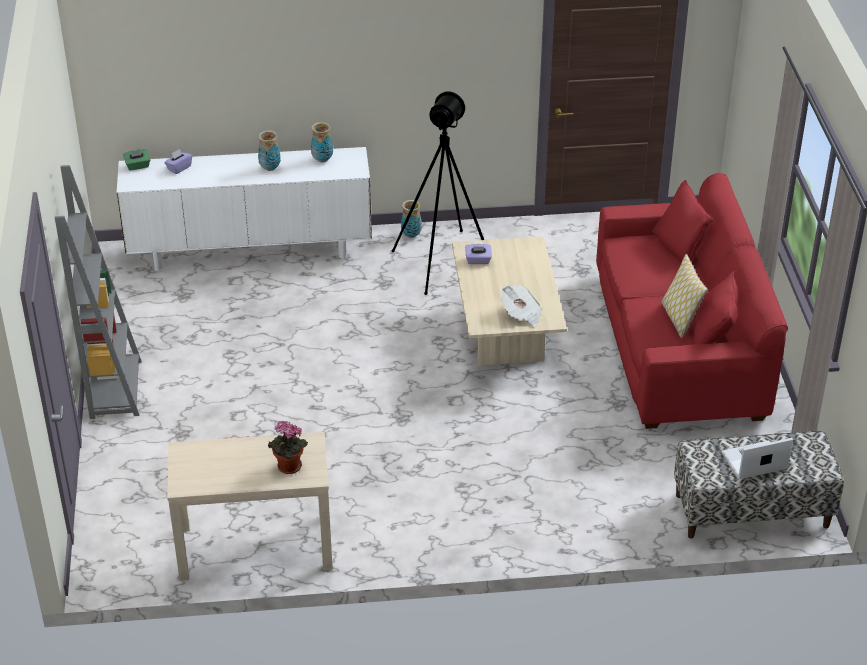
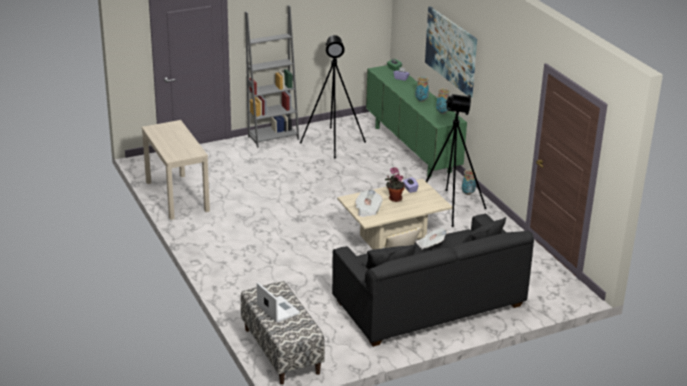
camera: 70 degrees right, 10 degrees down
(177, 327) = (332, 143): none -> black floor lamp
(250, 251) = (412, 149): white cabinet -> green cabinet
(286, 69) = (451, 51): none -> picture
(288, 468) = (175, 150): potted plant -> potted plant (394, 198)
(640, 280) = (430, 245): none -> newspaper
(677, 345) = (428, 303): red sofa -> black sofa

